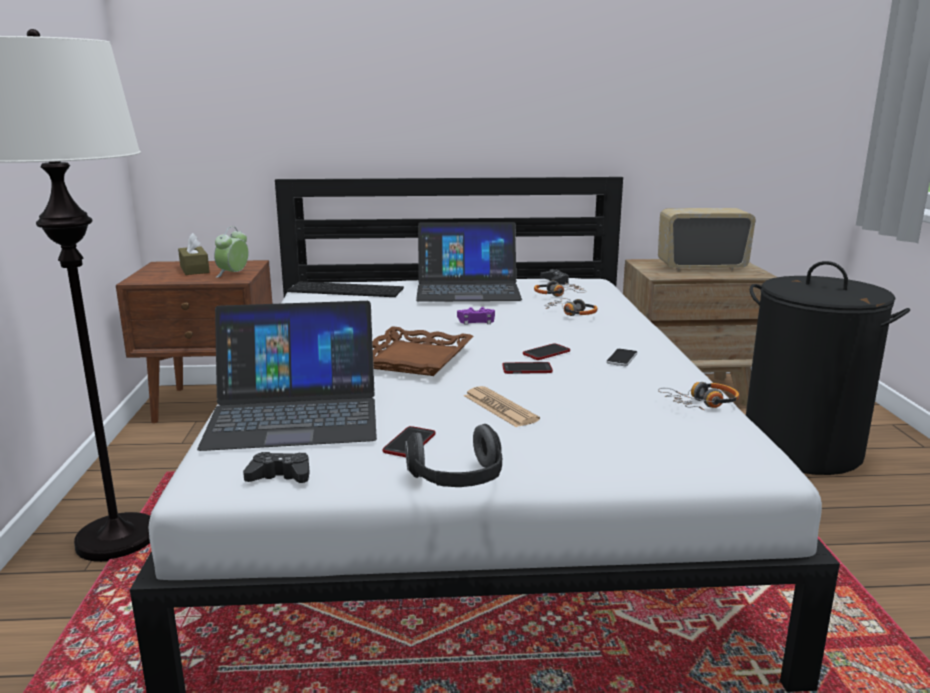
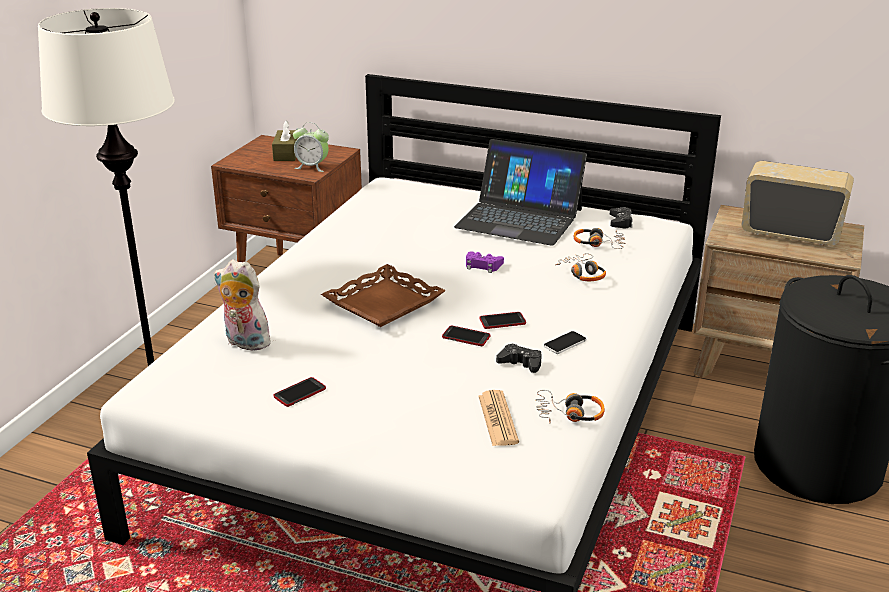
camera: 25 degrees right, 10 degrees up
(233, 274) = (312, 167): alarm clock -> alarm clock turned 120 degrees counterclockwise
(280, 476) = (191, 400): black game controller -> black game controller (520, 363)
(294, 413) = (244, 343): laptop -> plush toy
(347, 290) = (410, 197): keyboard -> none
(458, 480) = (298, 437): headphones -> none
(500, 408) = (399, 375): newspaper -> newspaper (498, 419)

